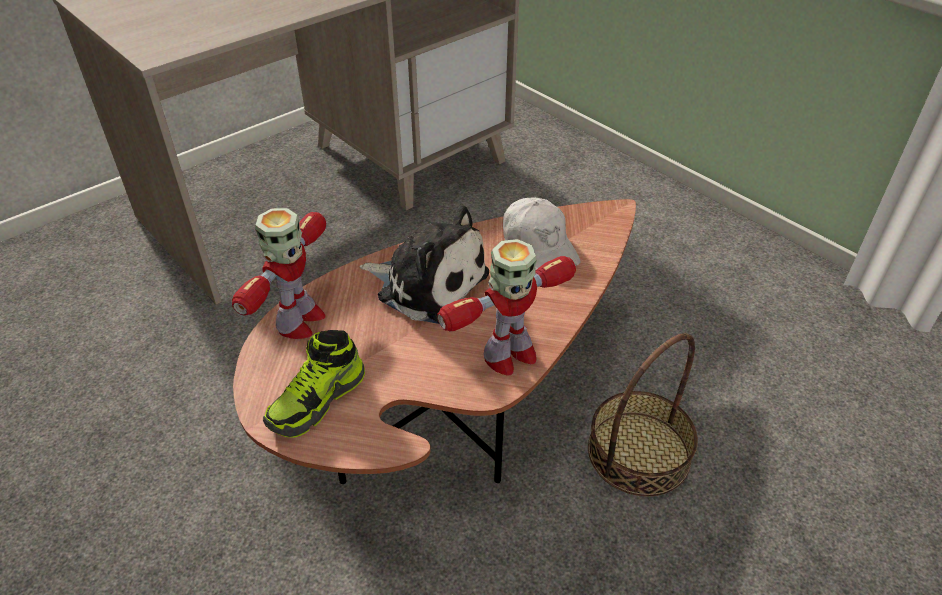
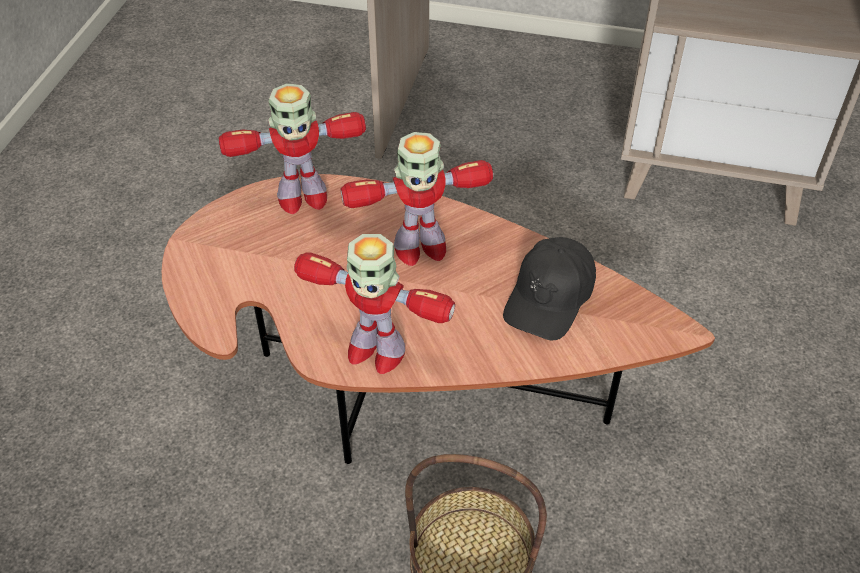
camera: 55 degrees right, 5 degrees up
(318, 401) = (226, 259): shoe -> none
(428, 283) = (419, 248): plush toy -> toy robot
(539, 246) = (550, 297): white cap -> black cap

